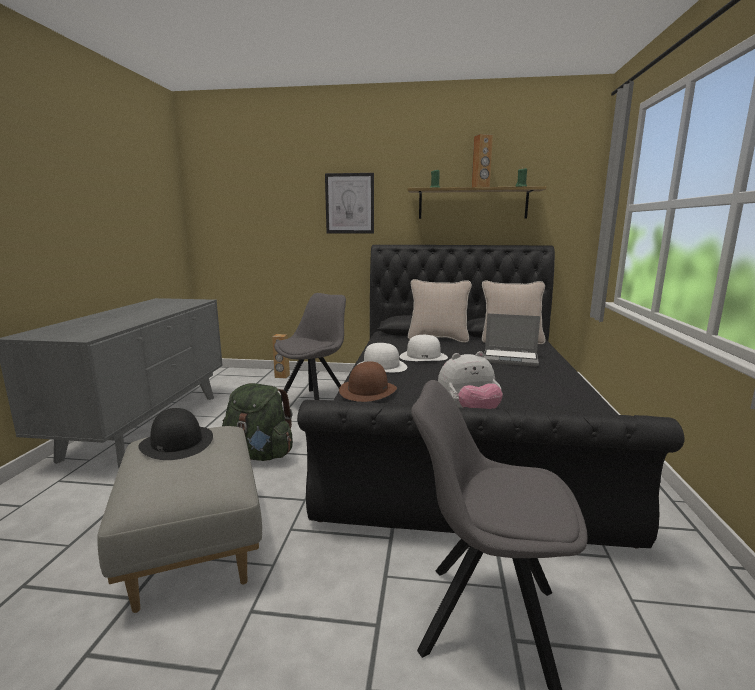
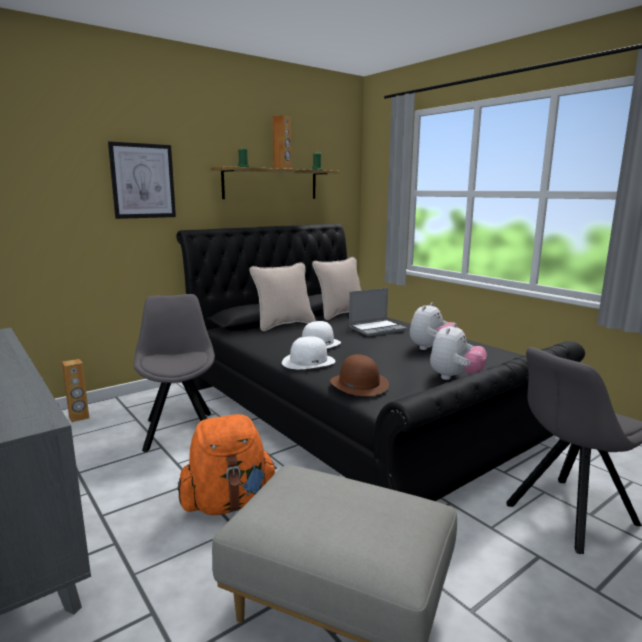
camera: 45 degrees left, 0 degrees up
(176, 443) = (294, 502): black hat -> none
(260, 454) = (229, 503): green backpack -> orange backpack
(519, 387) = (431, 349): none -> plush toy

